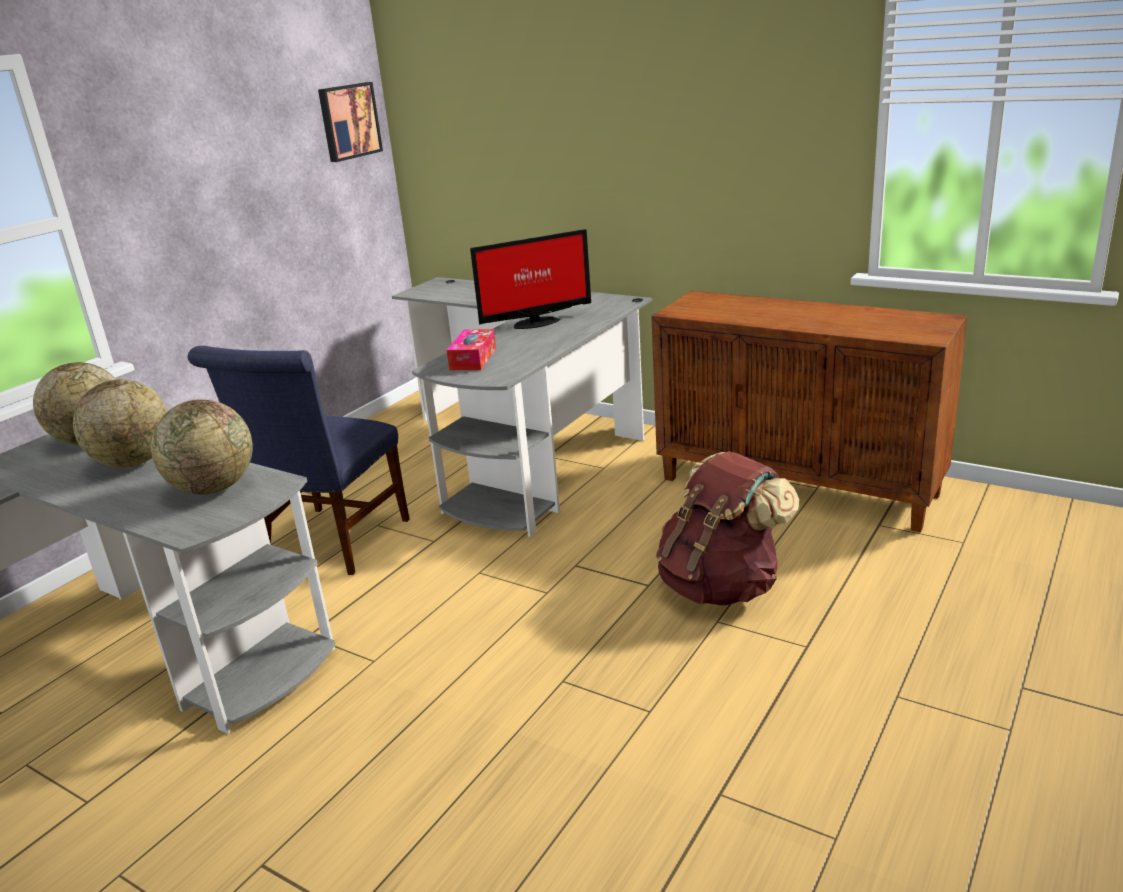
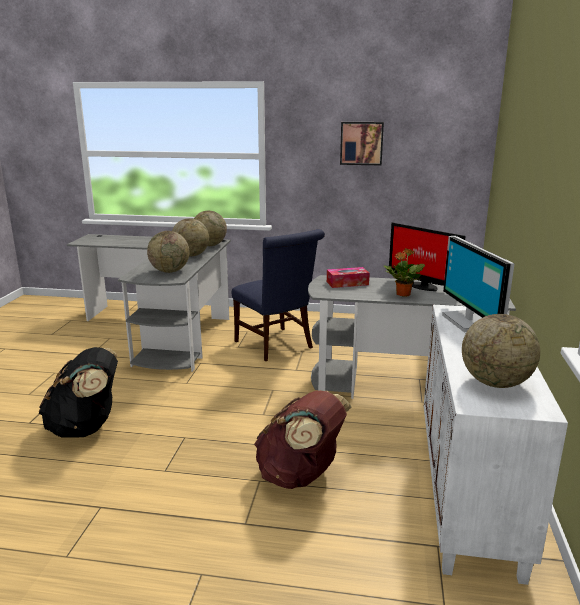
camera: 65 degrees right, 5 degrees down
(330, 545) = (276, 346): blue chair -> blue chair turned 120 degrees counterclockwise
(348, 121) = (457, 139): picture -> picture (361, 143)
(443, 811) = (86, 427): none -> black backpack
(554, 336) = (402, 294): none -> potted plant
(721, 308) = (470, 322): none -> monitor
(799, 486) = (469, 492): brown cabinet -> white cabinet
(883, 324) = (495, 383): none -> globe

